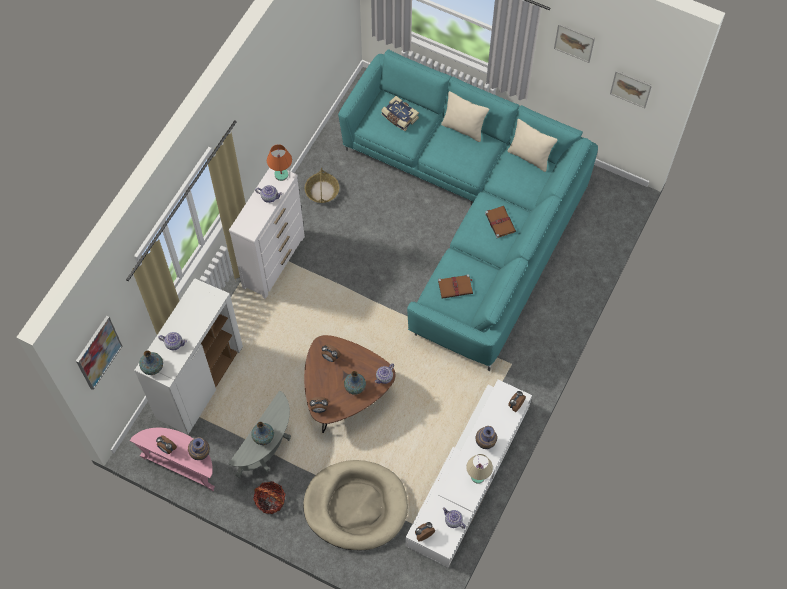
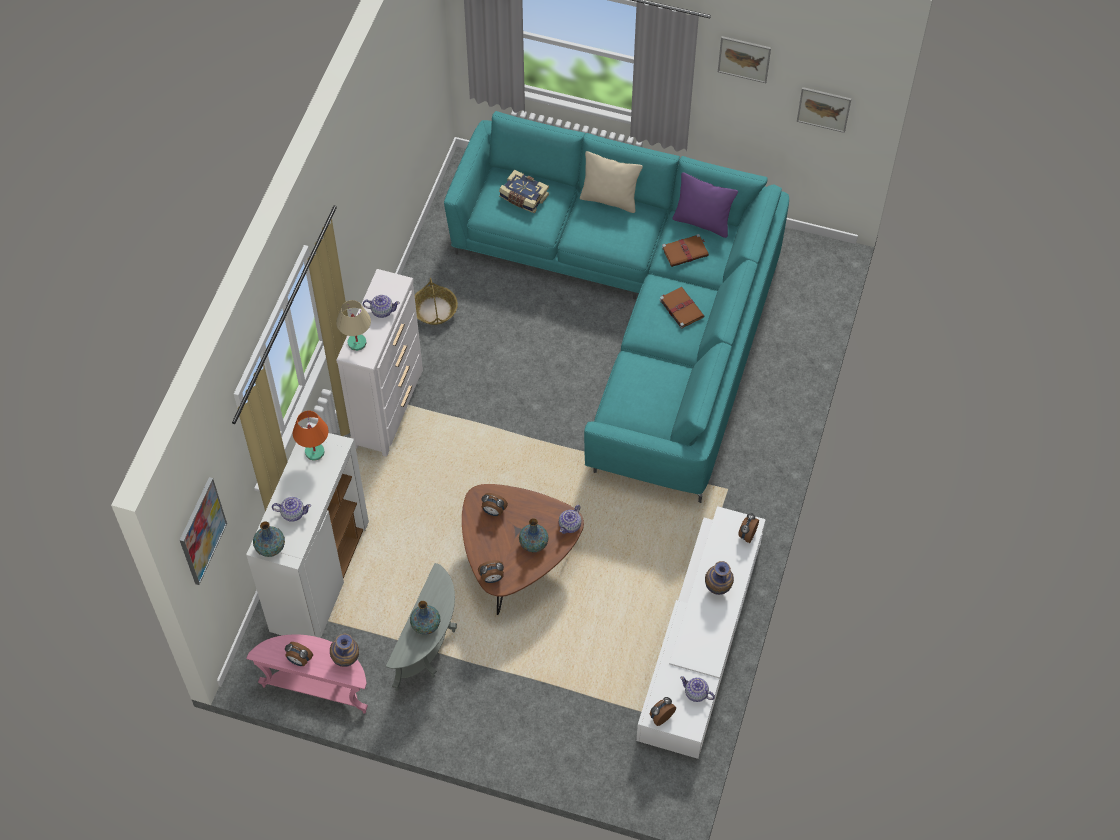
camera: 10 degrees left, 5 degrees down
(270, 501) = (444, 713): basket -> none
(281, 174) = (391, 281): orange table lamp -> orange table lamp (314, 452)
(356, 506) = (560, 701): beige dog bed -> none
(456, 287) = (641, 397): brown book -> brown book (685, 251)
(477, 476) = (716, 632): beige table lamp -> beige table lamp (356, 343)
(529, 157) = (702, 222): beige pillow -> purple pillow

